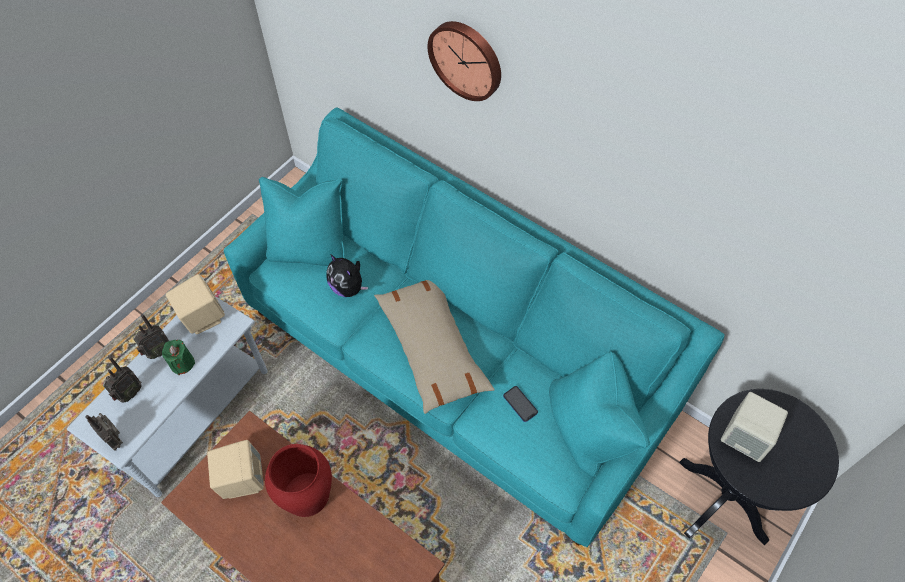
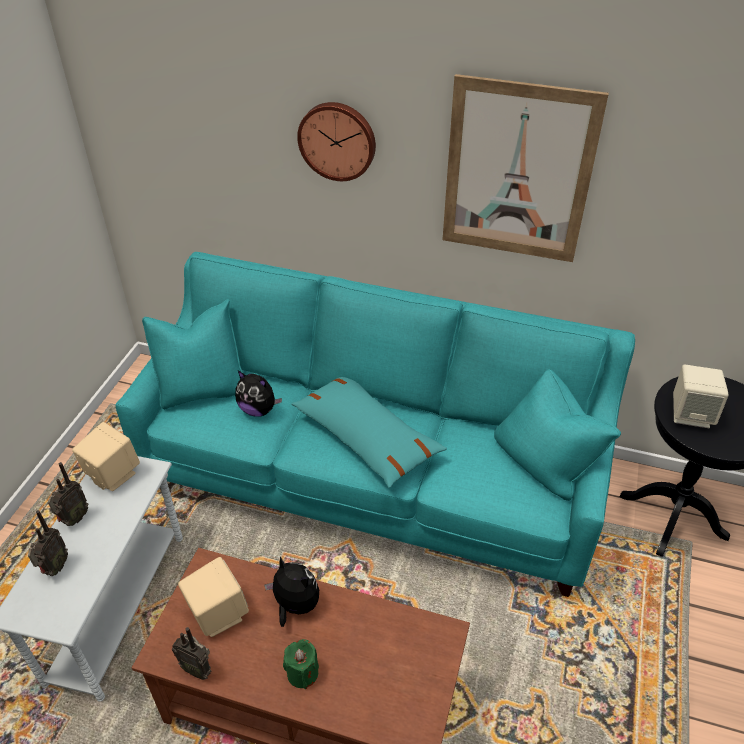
camera: 20 degrees left, 15 degrees down
(115, 439) = (54, 617): radio -> radio (197, 668)
(182, 363) = (106, 522): green candle -> green candle (302, 673)
(306, 494) = (295, 605): red vase -> plush toy
(432, 348) = (366, 437): beige pillow -> turquoise pillow
(520, 404) = (473, 459): phone -> none
(633, 151) = (517, 172): none -> picture

